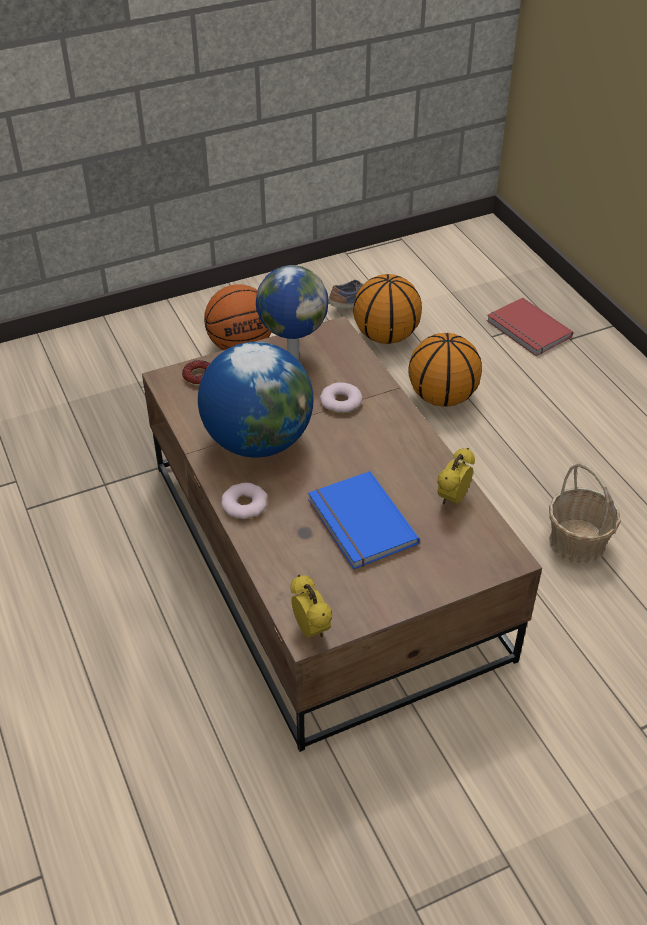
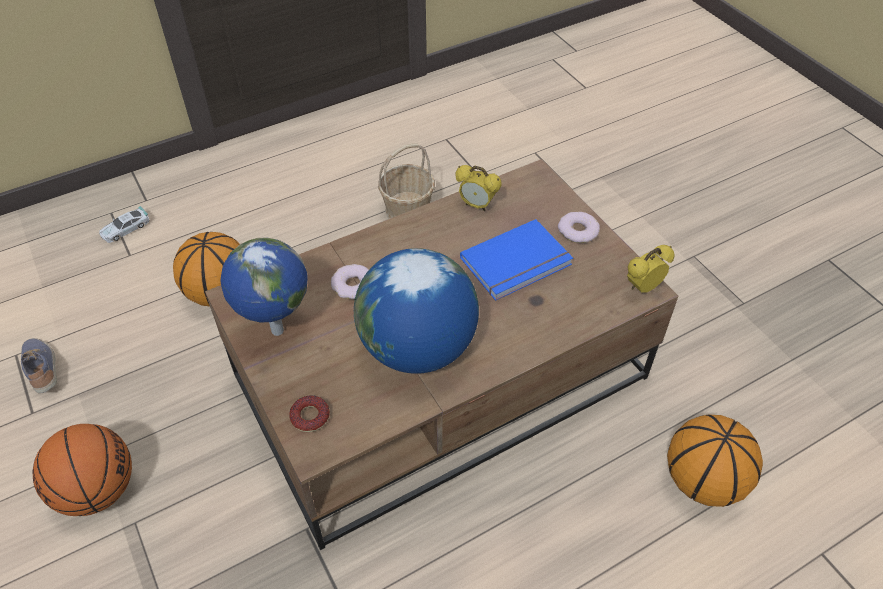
camera: 95 degrees left, 5 degrees up
(244, 504) = (509, 349): donut -> donut (578, 231)
(386, 335) = (108, 342): basketball -> basketball (701, 481)
(527, 330) = (125, 229): red book -> toy car

